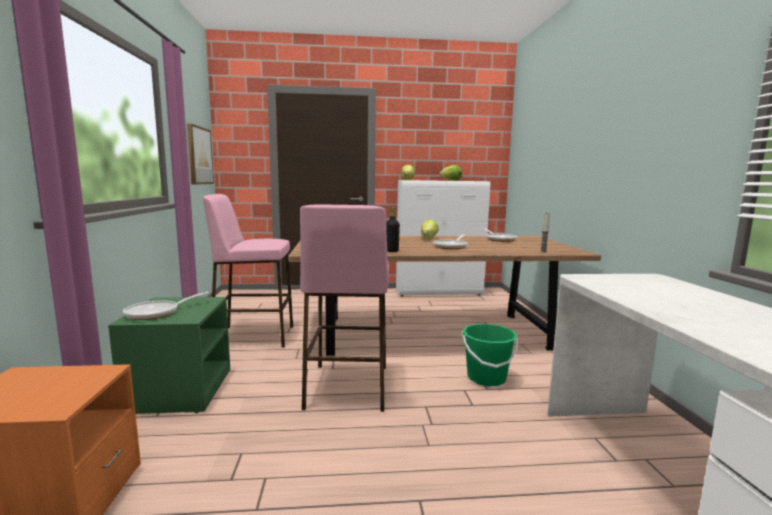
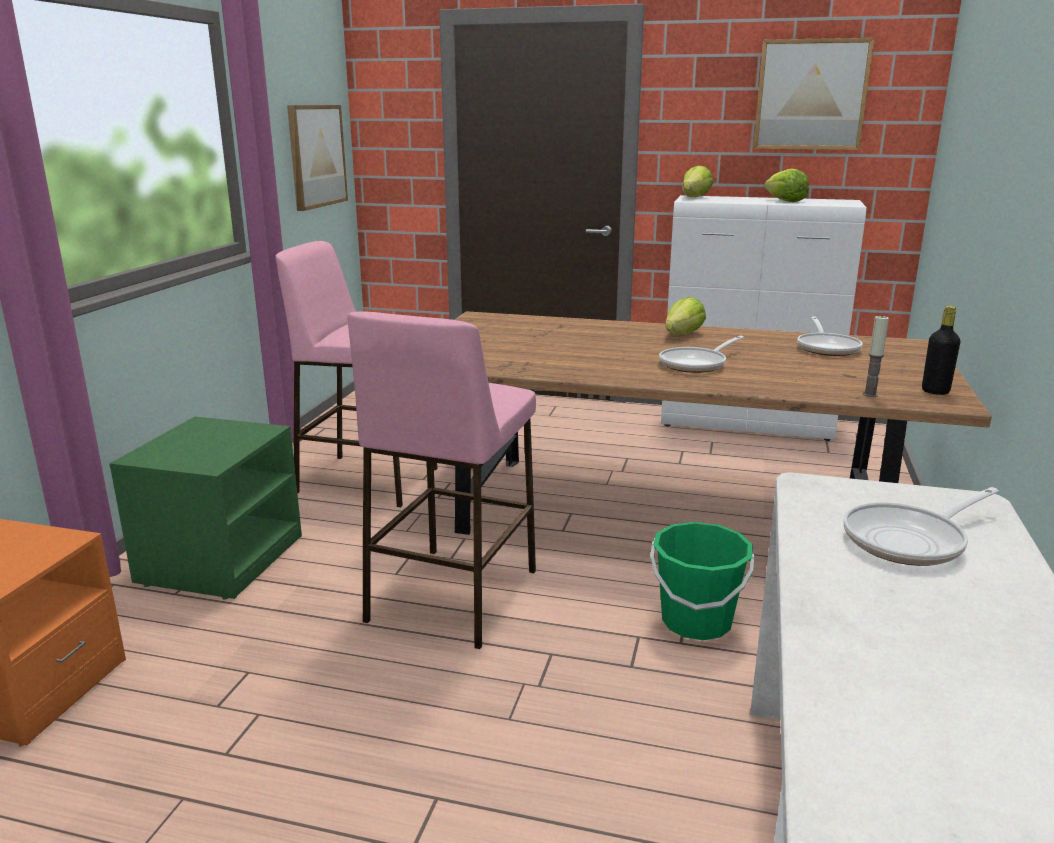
camera: 20 degrees right, 10 degrees up
(157, 313) = (179, 448): frying pan -> frying pan (910, 540)
(392, 251) = (568, 369): black bottle -> black bottle (935, 391)
(455, 133) = (811, 95): none -> picture

